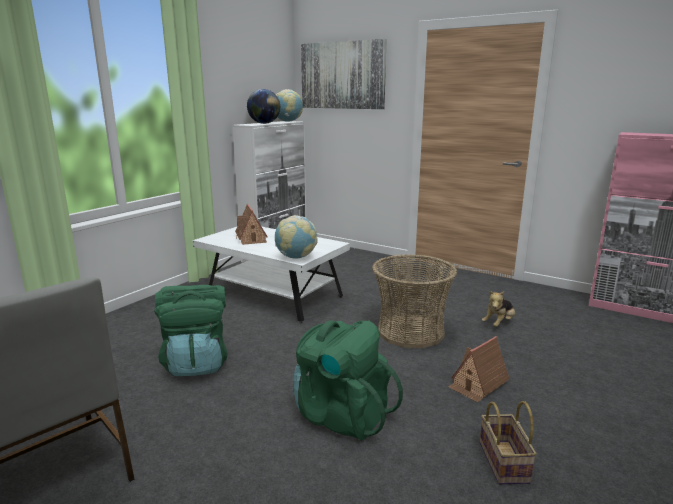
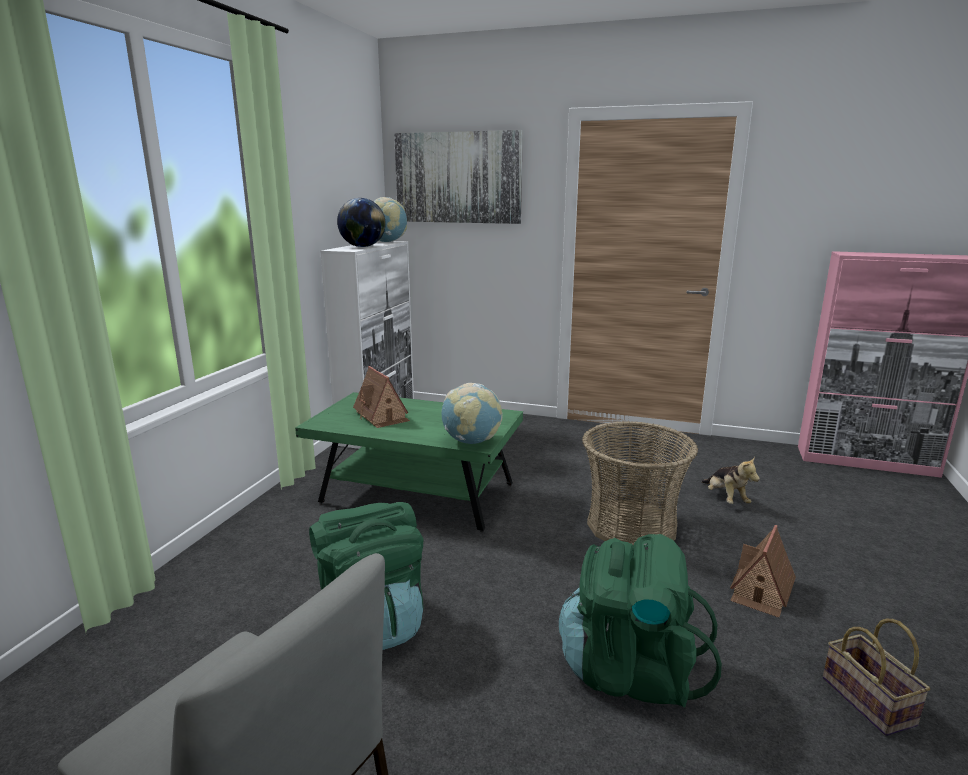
camera: 15 degrees left, 0 degrees up
(274, 296) = (417, 494): white coffee table -> green coffee table
(499, 323) = (725, 499): plush toy -> plush toy turned 45 degrees counterclockwise

